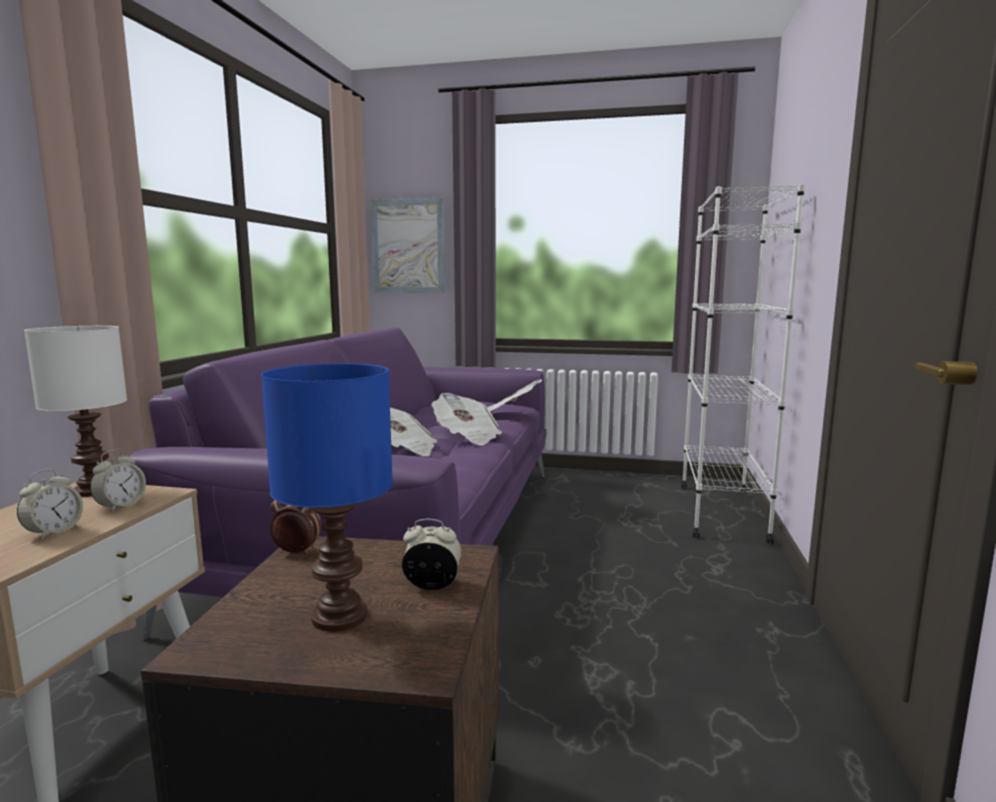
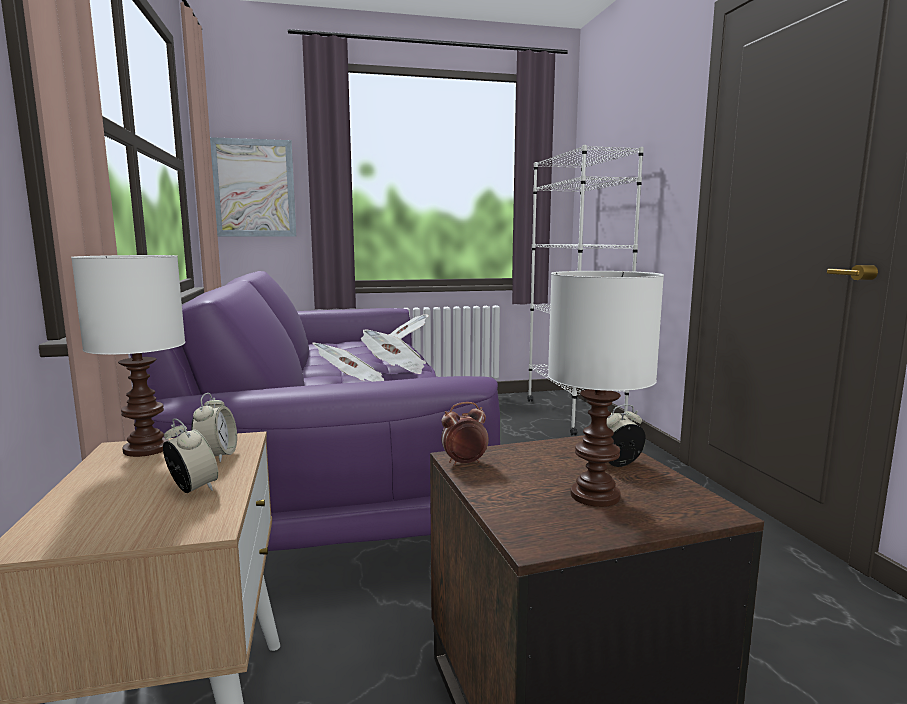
camera: 25 degrees left, 0 degrees up
(54, 532) = (192, 489): alarm clock -> alarm clock turned 45 degrees counterclockwise
(342, 616) = (596, 495): blue table lamp -> white table lamp

